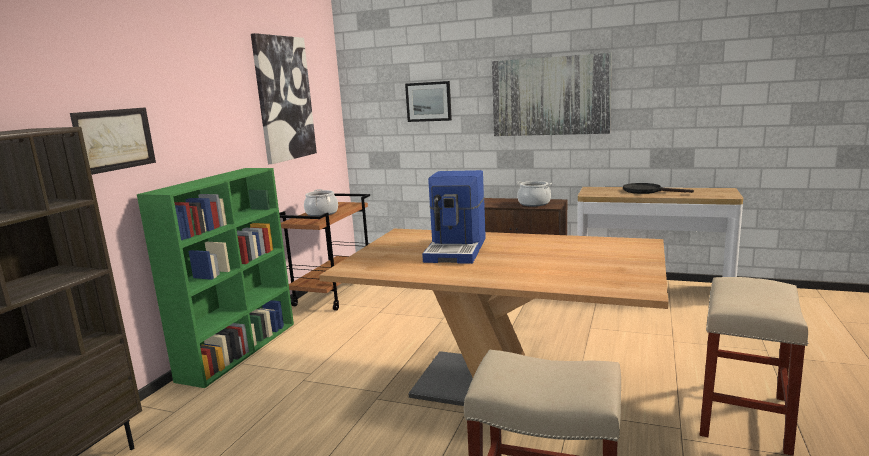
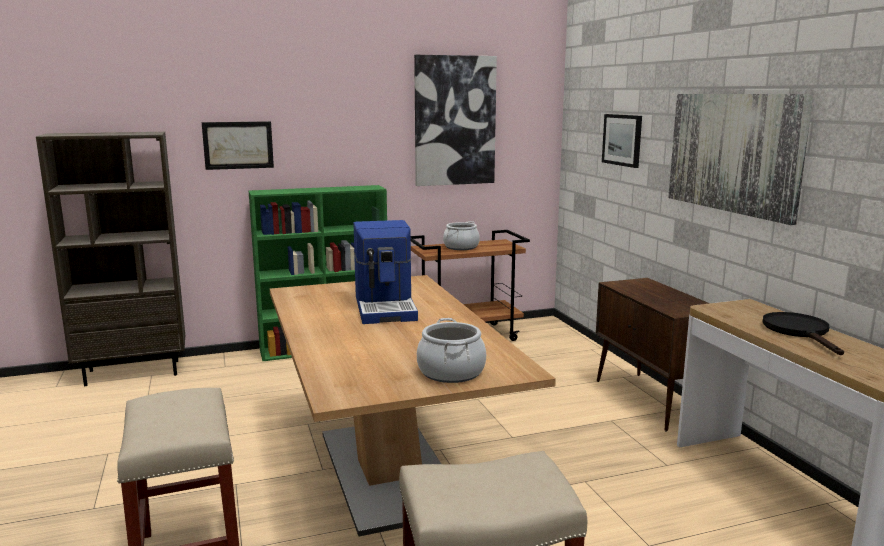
camera: 50 degrees right, 0 degrees up
(457, 249) = (386, 307): coffee machine -> coffee machine turned 75 degrees counterclockwise
(534, 203) = (672, 302): cooking pot -> cooking pot (451, 372)

